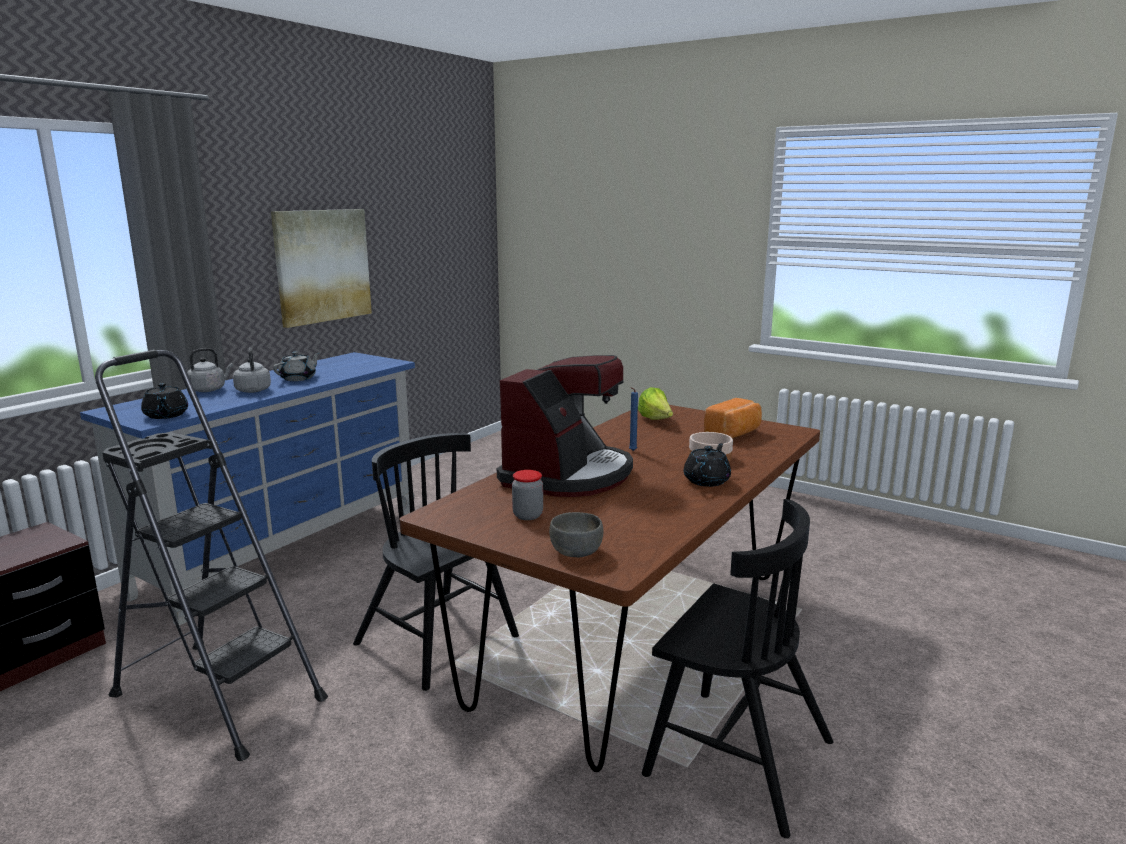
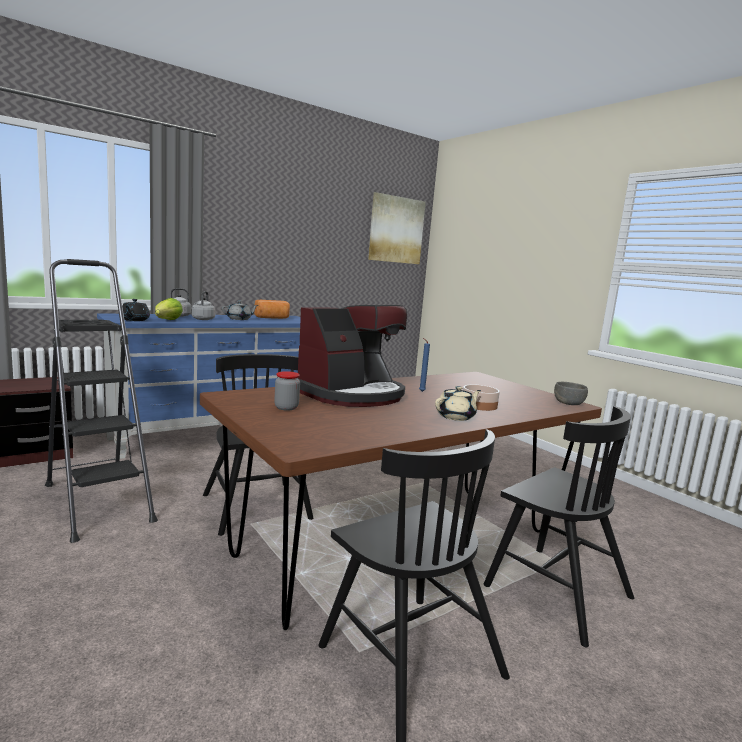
camera: 20 degrees right, 5 degrees down
(322, 266) = (286, 256): picture -> picture (396, 230)
(576, 552) = (286, 432): grey bowl -> grey bowl (569, 403)
(656, 420) = (466, 380): lettuce -> lettuce (167, 320)
(707, 480) = (456, 416): black teapot -> beige teapot
(734, 433) = (520, 397): bread -> bread (272, 318)
(811, 638) = (550, 587): none -> black chair

